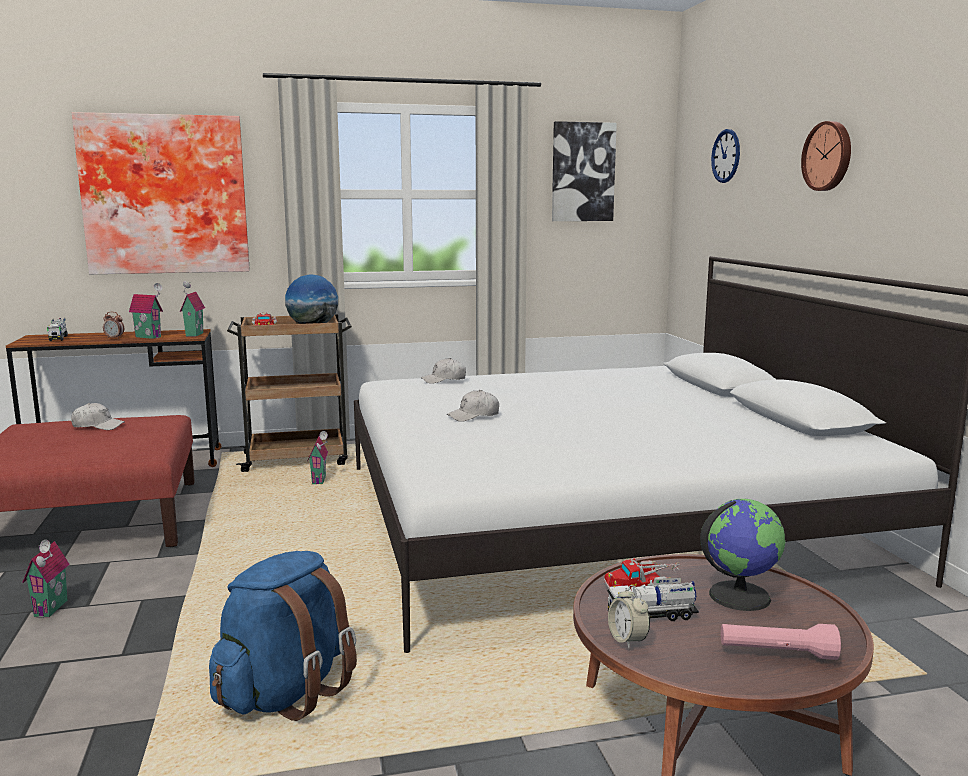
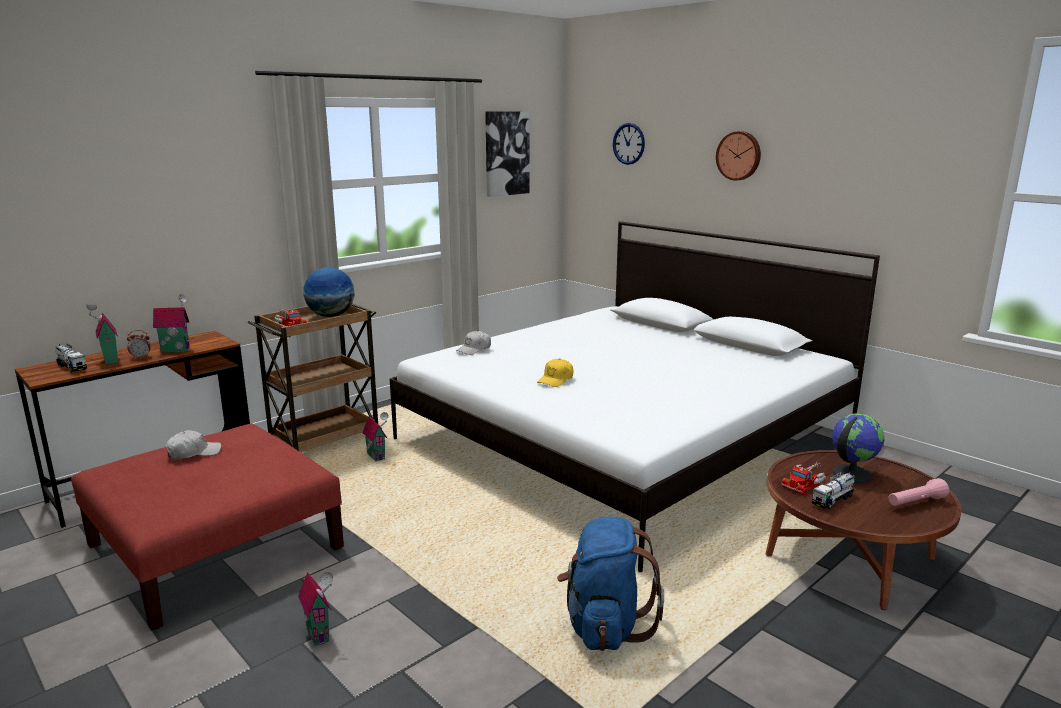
camera: 30 degrees left, 5 degrees up
(165, 195) = (157, 198): picture -> none
(193, 334) = (216, 340): toy house -> toy house (109, 360)
(473, 416) = (556, 380): white cap -> yellow cap
(627, 640) = (846, 518): alarm clock -> none

